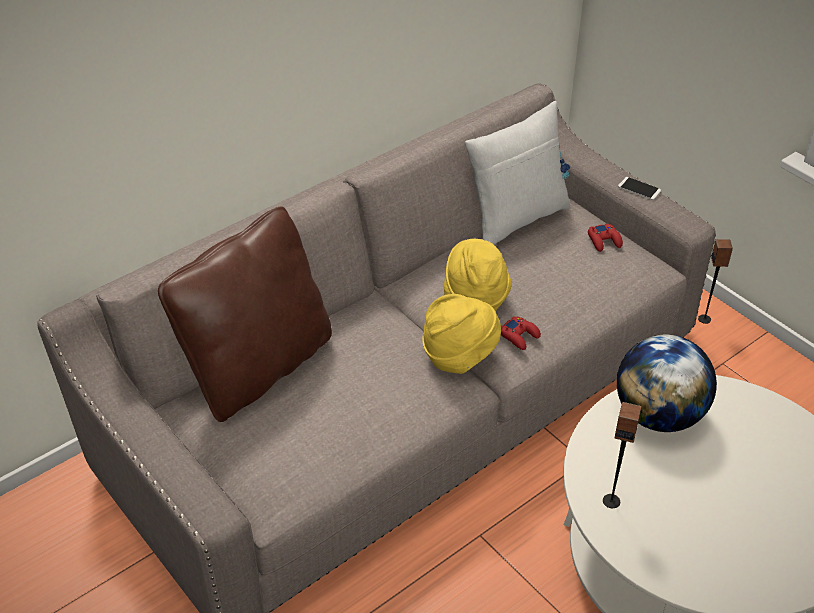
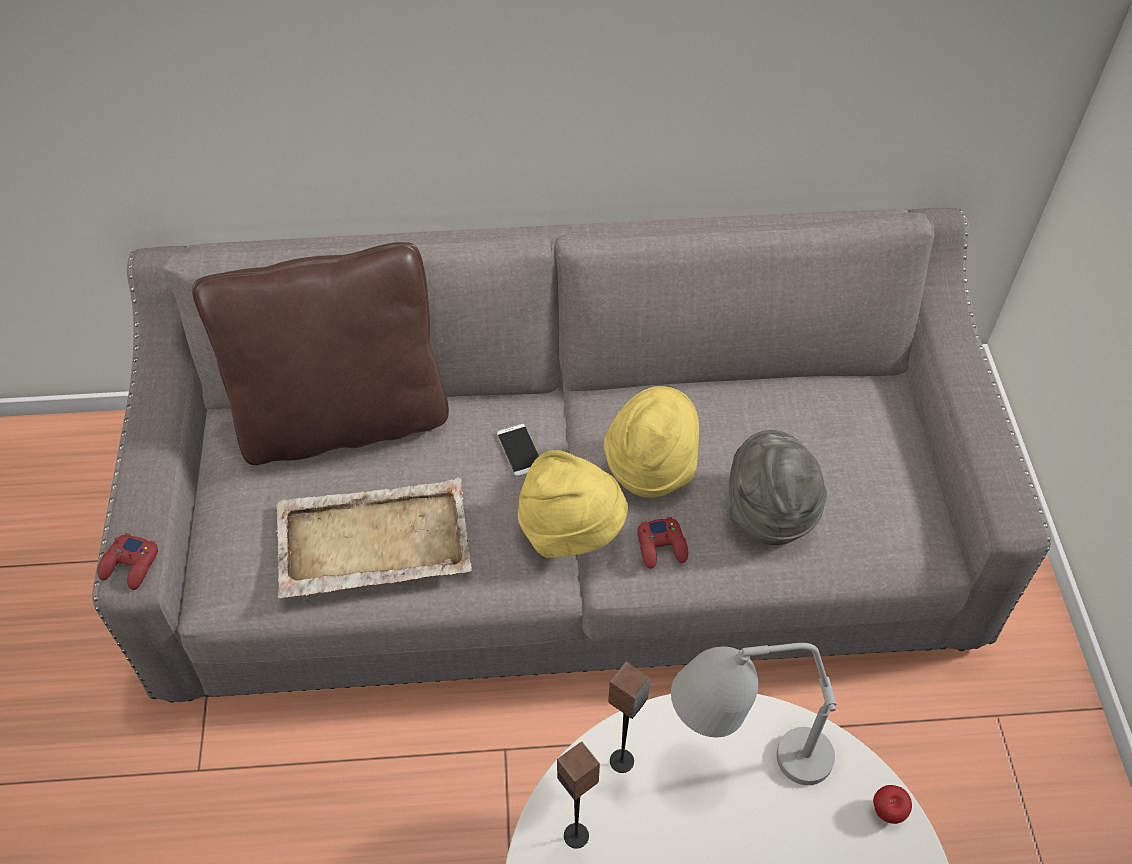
camera: 35 degrees right, 10 degrees up
(346, 422) = (371, 541): none -> beige tray
(516, 220) = (801, 385): grey pillow -> none
(559, 290) = (769, 511): none -> grey hat
(604, 241) = (890, 474): red game controller -> red game controller (130, 565)
(639, 189) = (987, 427): phone -> phone (520, 450)
(658, 415) = (741, 758): globe -> grey table lamp
(704, 319) = (1026, 640): speaker -> speaker (622, 761)
(749, 397) = (887, 812): none -> apple

